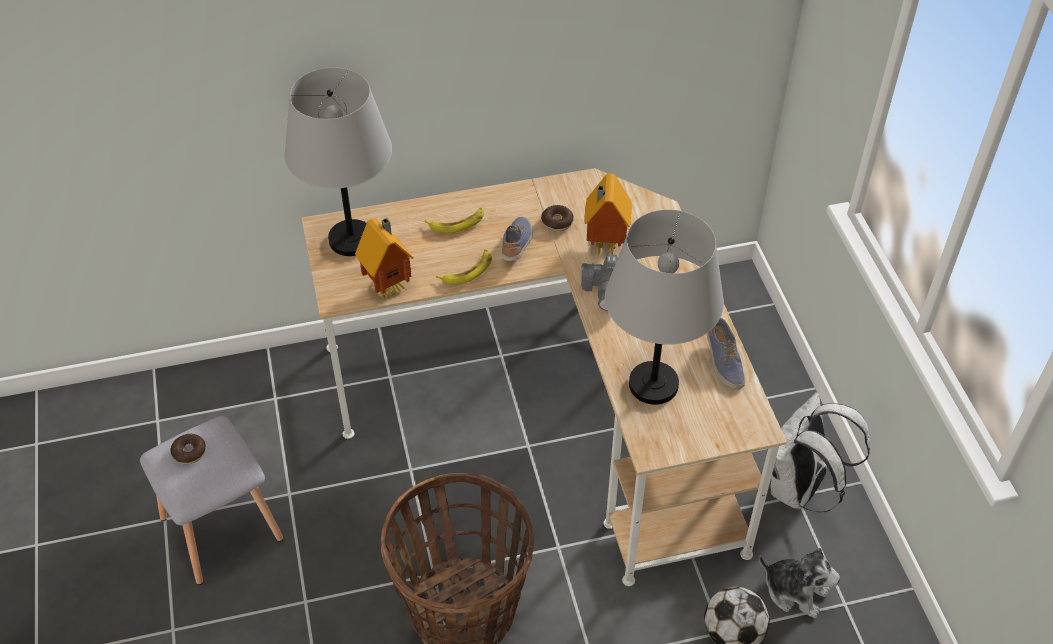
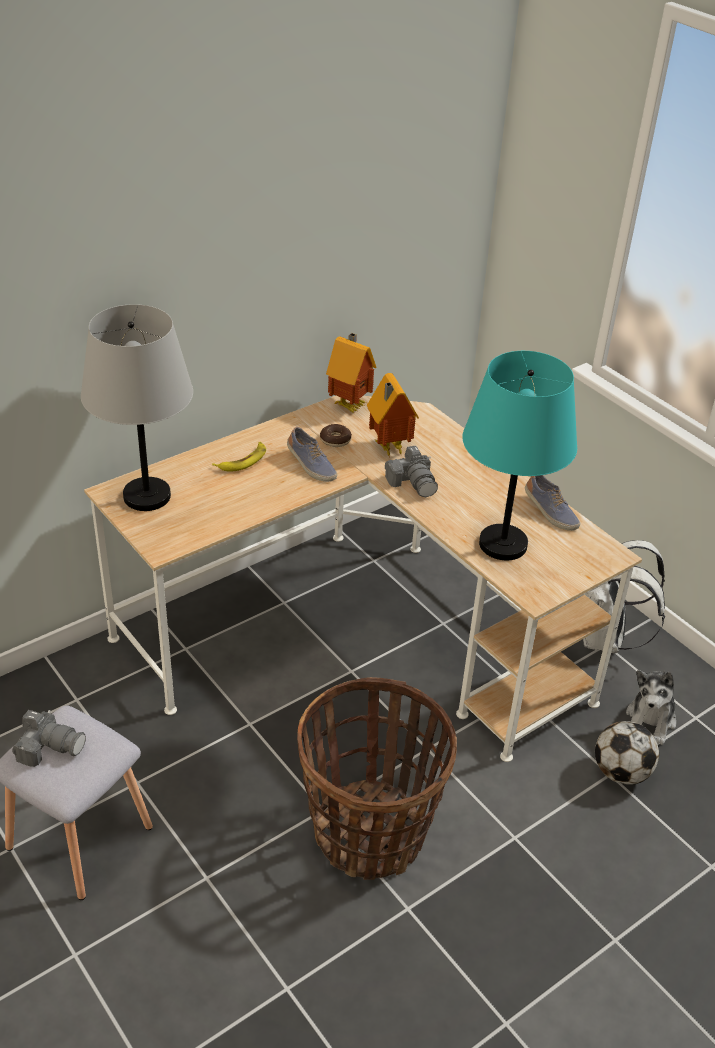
camera: 25 degrees left, 10 degrees down
(189, 452) = (49, 747): donut -> camera
(389, 286) = (209, 526): toy house -> toy house (350, 405)
(468, 270) = (277, 496): banana -> none
(517, 245) = (310, 465): shoe -> shoe turned 150 degrees clockwise
(653, 385) = (503, 545): grey table lamp -> turquoise table lamp
(795, 591) = (650, 720): plush toy -> plush toy turned 105 degrees clockwise

